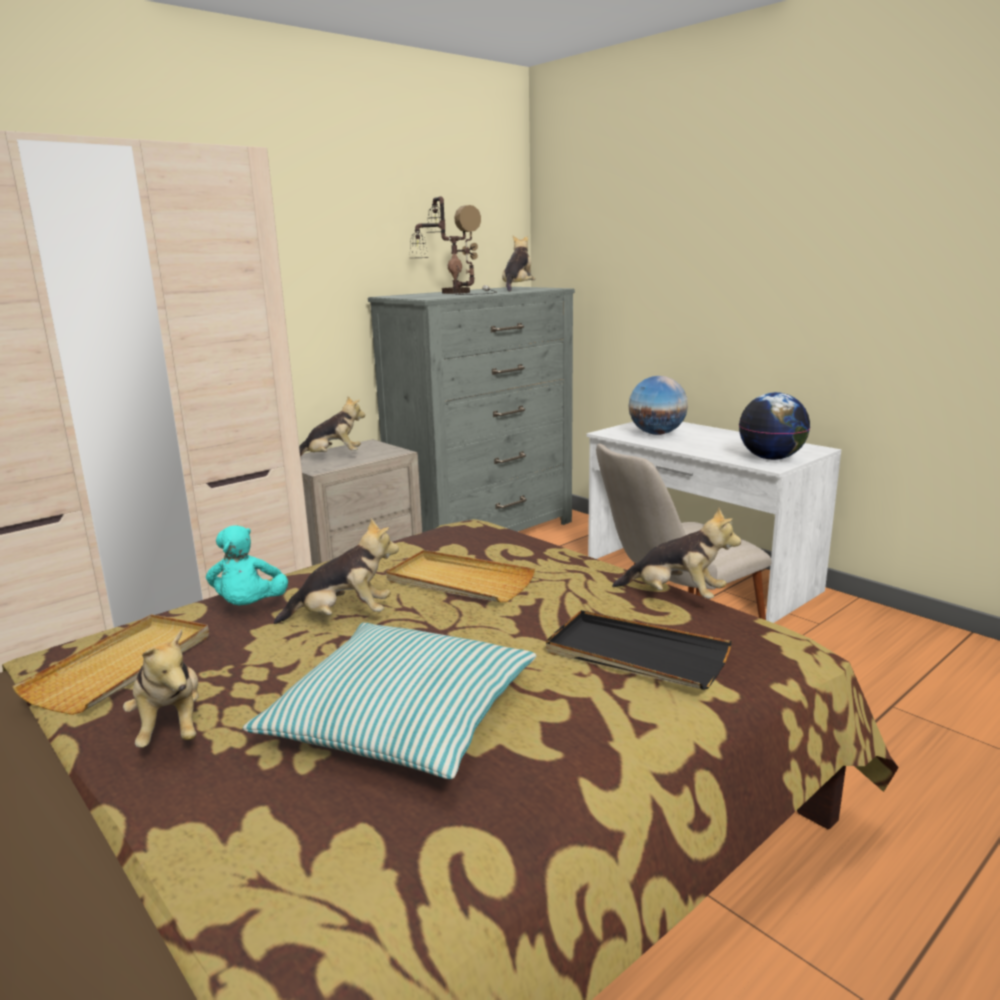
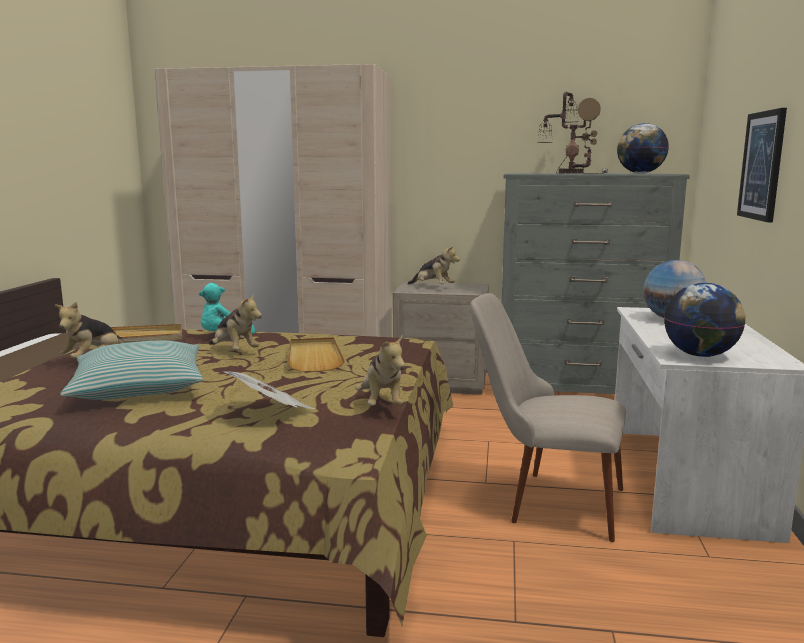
camera: 50 degrees right, 5 degrees down
(518, 289) = (640, 173): plush toy -> globe
(635, 655) = (271, 412): black tray -> newspaper
(689, 279) = (762, 165): none -> picture

